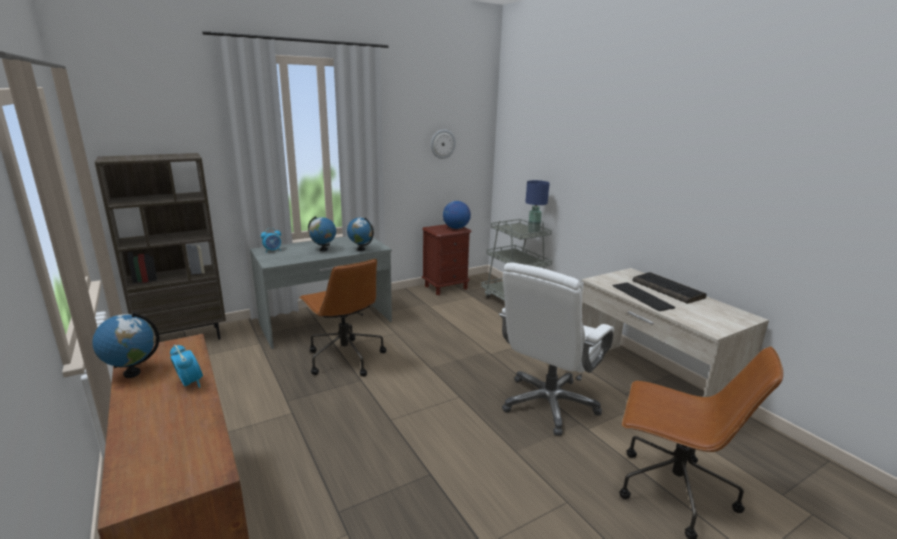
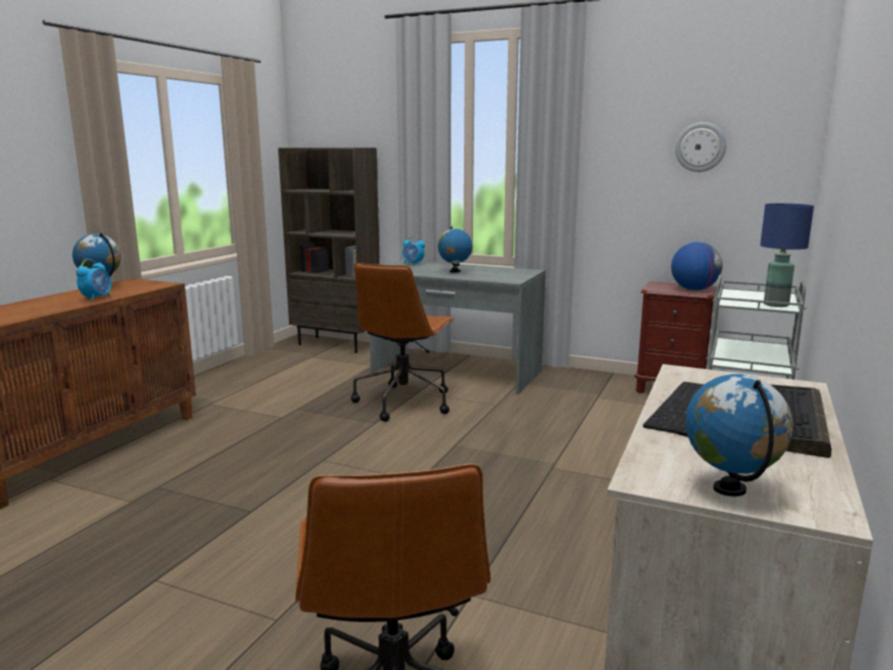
camera: 55 degrees right, 5 degrees down
(361, 249) = (488, 278): globe -> globe (730, 489)
(548, 404) = (491, 545): white office chair -> none

